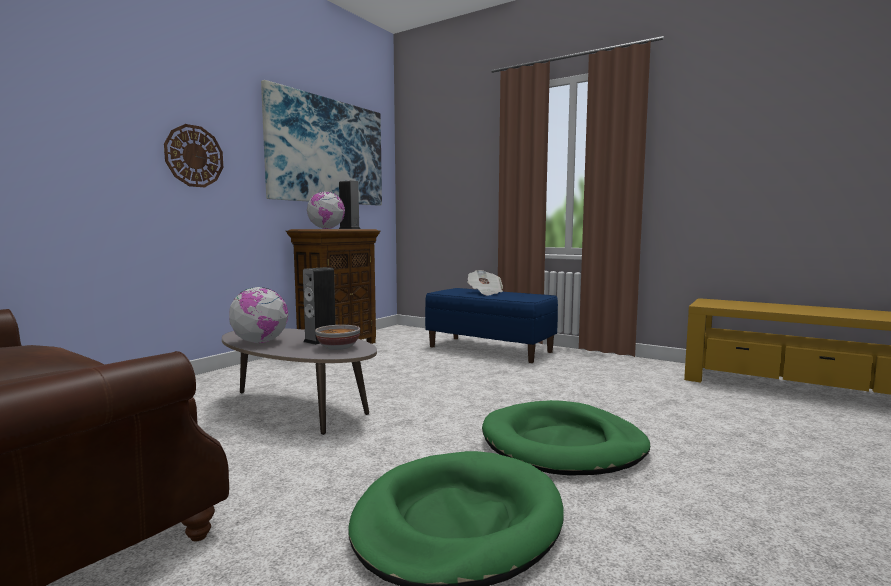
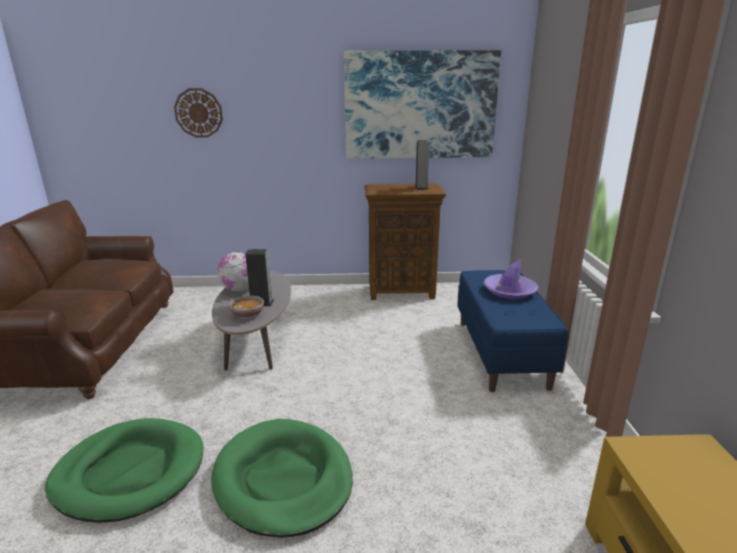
camera: 55 degrees right, 15 degrees up
(194, 156) = (282, 128): wall clock -> wall clock (198, 113)
(326, 228) = (394, 187): globe -> none
(485, 293) = (509, 291): newspaper -> purple hat

